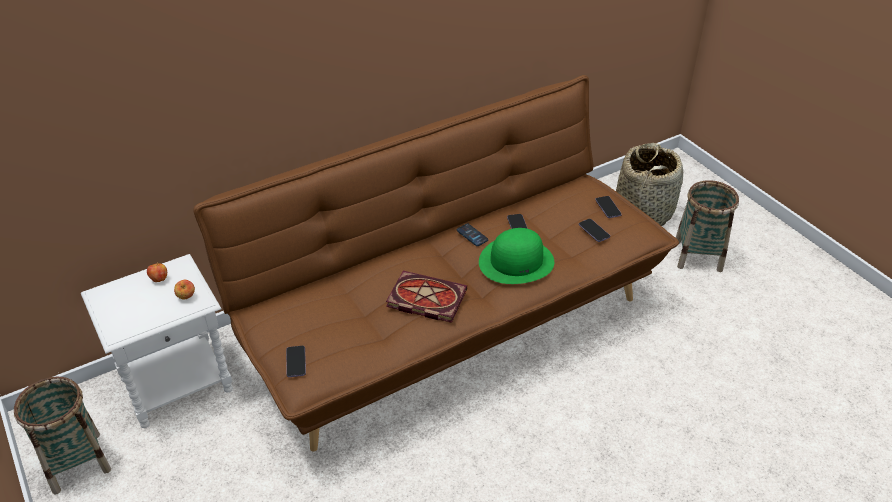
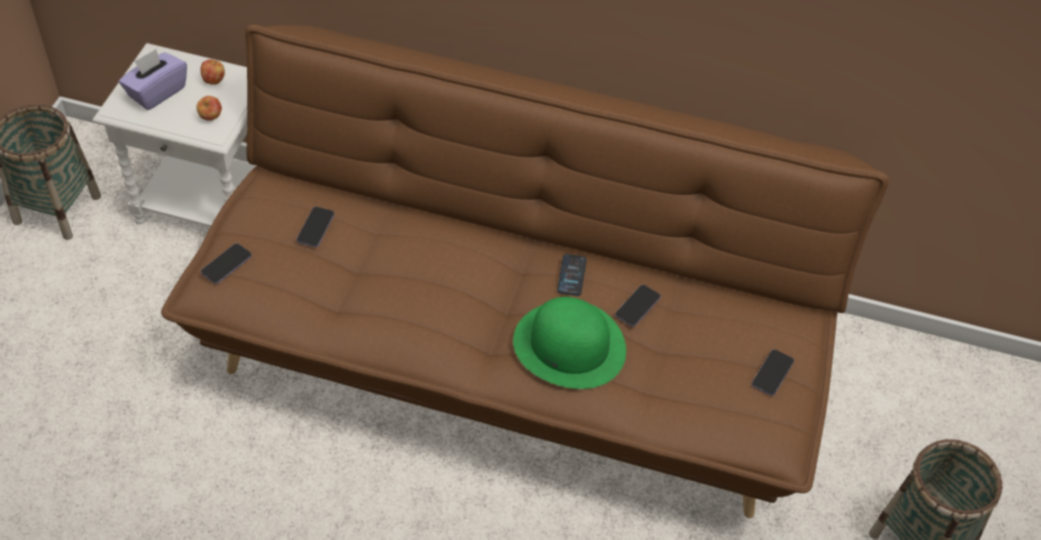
camera: 45 degrees right, 10 degrees up
(130, 309) = (157, 92): none -> purple tissue box
(424, 299) = (419, 304): book -> none
(594, 231) = (710, 386): phone -> phone (315, 228)
(644, 210) = (938, 426): basket -> none

